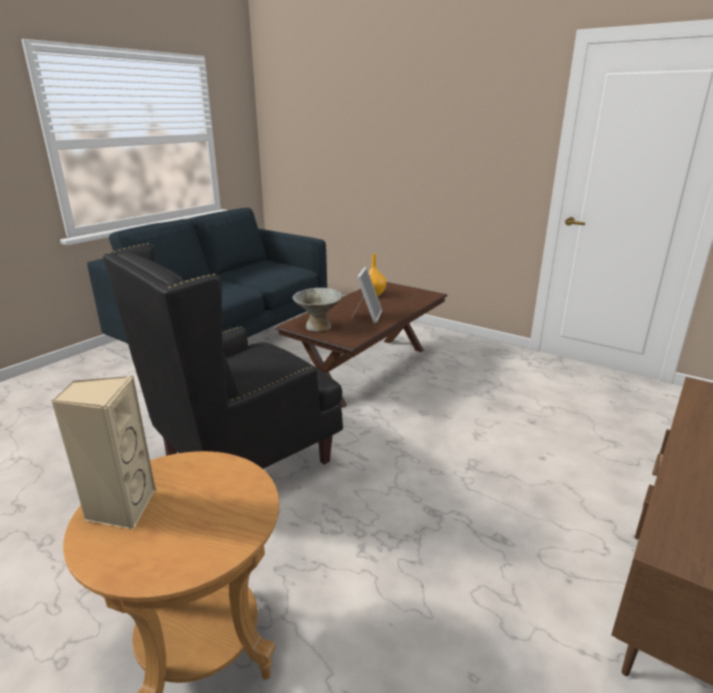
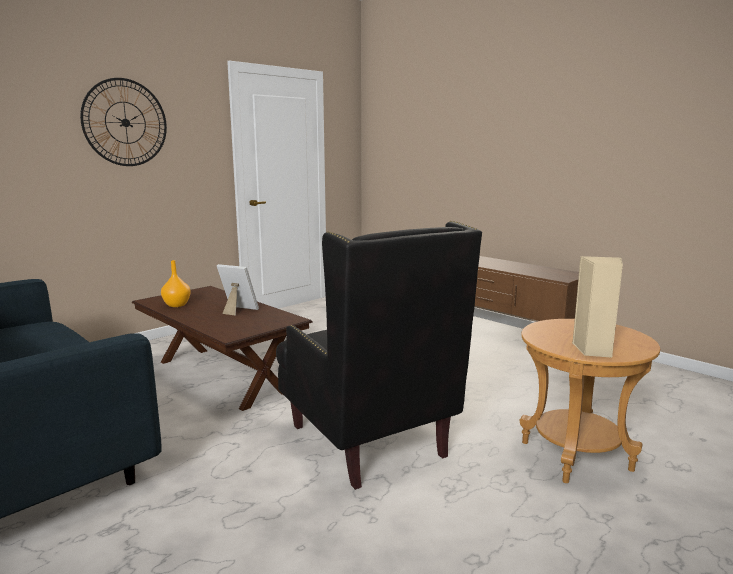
camera: 80 degrees left, 10 degrees down
(318, 326) = (246, 327): grey bowl -> none
(442, 117) = (125, 122): none -> wall clock

